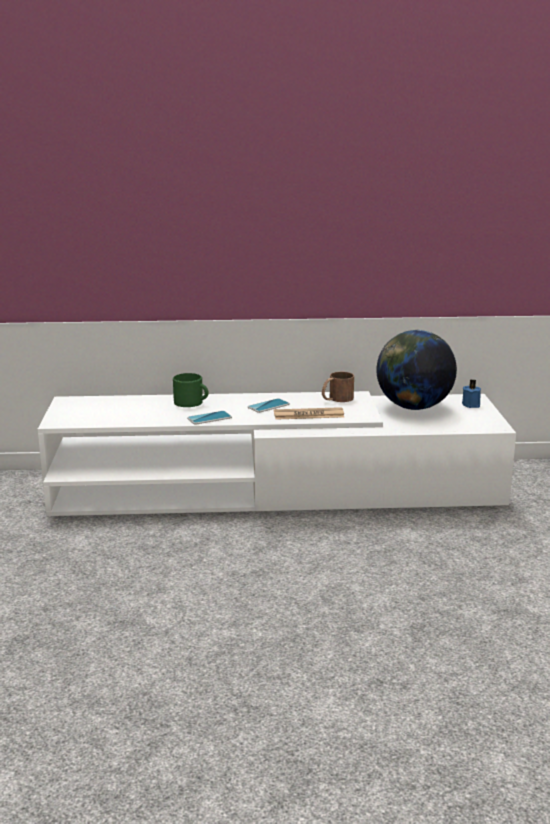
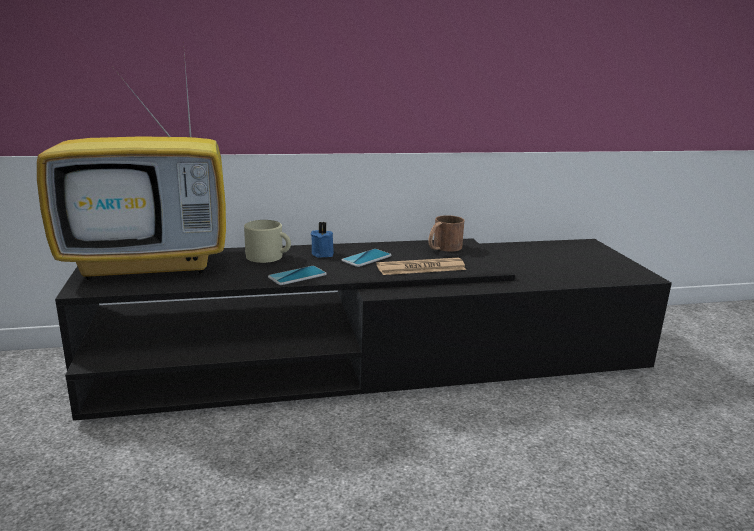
camera: 10 degrees left, 0 degrees up
(103, 405) = (153, 263): none -> television
(191, 403) = (269, 257): green mug -> beige mug
(275, 490) = (373, 360): white tv stand -> black tv stand
(413, 407) = (533, 256): globe -> none
(471, 404) = (593, 250): blue candle -> blue candle (323, 253)

